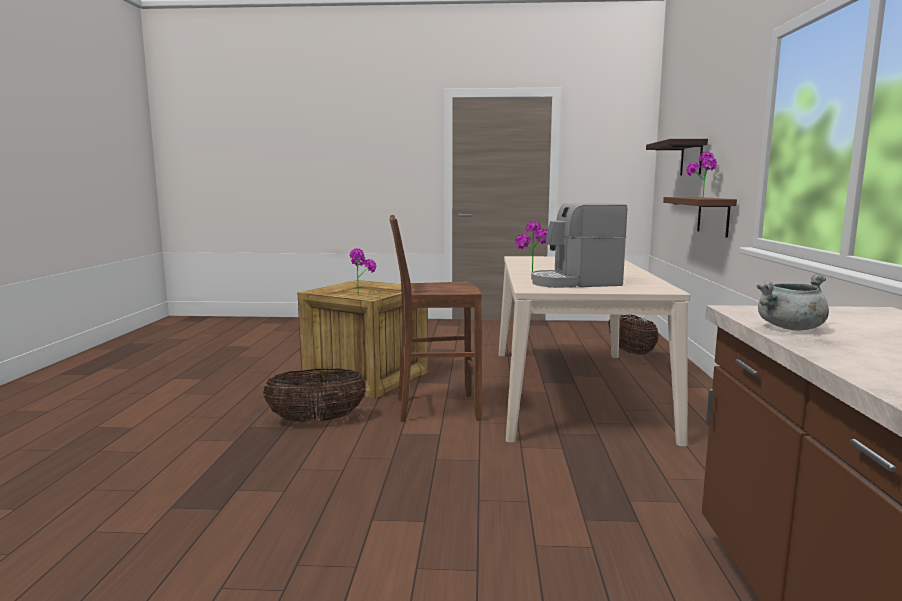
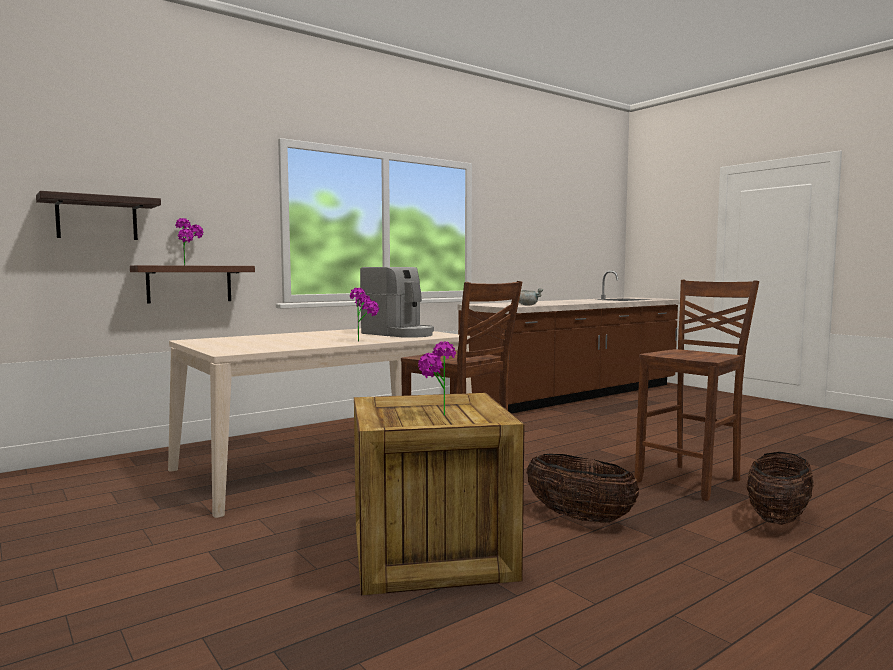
camera: 130 degrees left, 5 degrees down
(250, 504) = (691, 481): none -> brown stool
(631, 352) = (141, 468): basket -> basket (778, 518)

